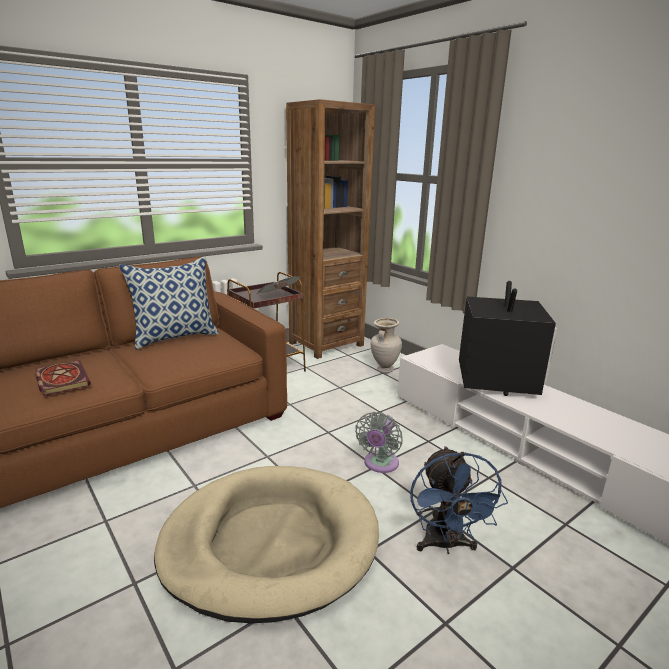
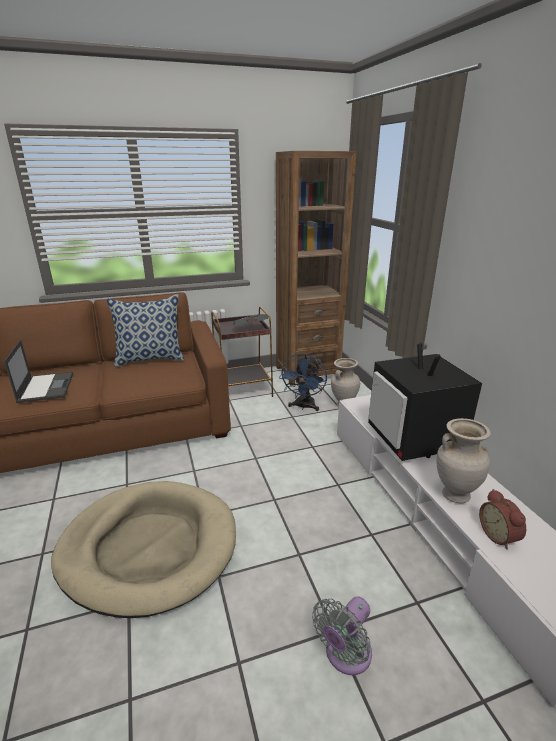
camera: 20 degrees right, 5 degrees up
(61, 380) = (46, 387): book -> laptop
(379, 464) = (279, 498): grey fan -> grey fan (345, 655)
(445, 545) = (286, 590): blue fan -> blue fan (304, 407)
(496, 381) = (415, 440): television -> television turned 135 degrees clockwise
(562, 417) = (454, 494): none -> beige vase
(620, 441) = (499, 535): none -> alarm clock

